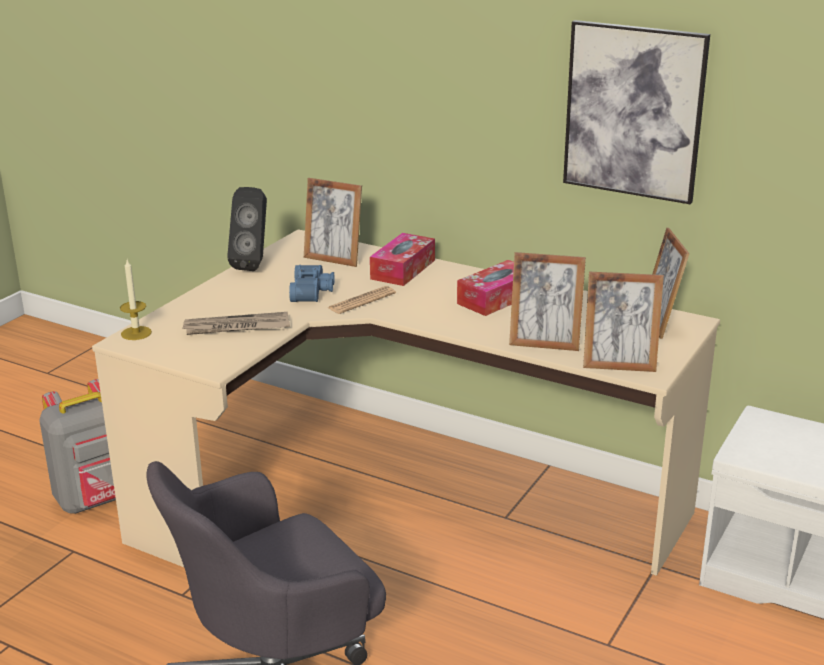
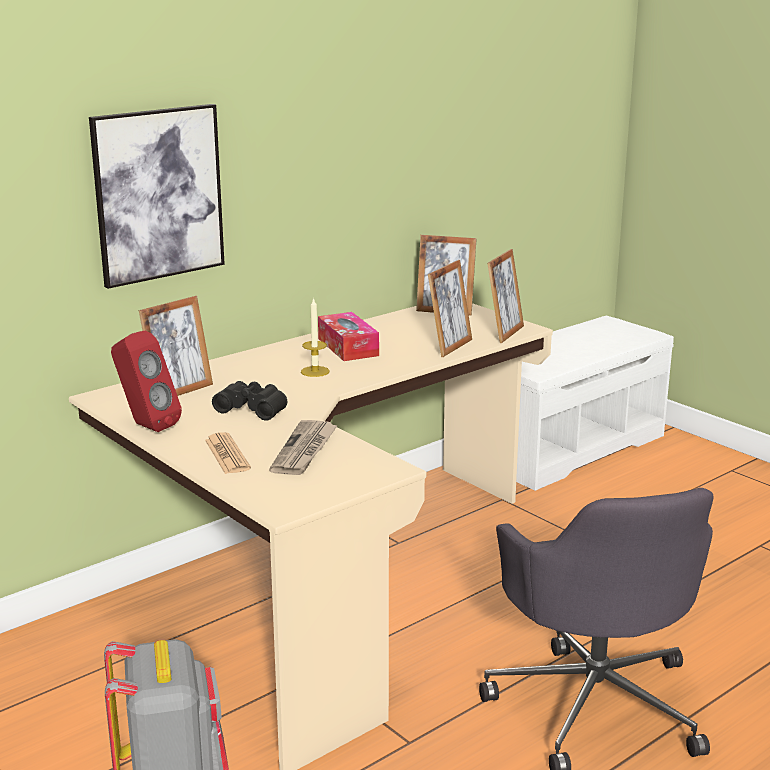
camera: 70 degrees left, 5 degrees down
(136, 333) = (268, 500): candle -> candle (315, 371)
(254, 265) = (146, 426): black speaker -> red speaker
(313, 292) = (253, 408): blue binoculars -> black binoculars
(361, 301) = (299, 393): newspaper -> newspaper (227, 454)
(403, 269) = (243, 368): tissue box -> none
(634, 111) = (378, 147): picture -> picture (158, 194)

